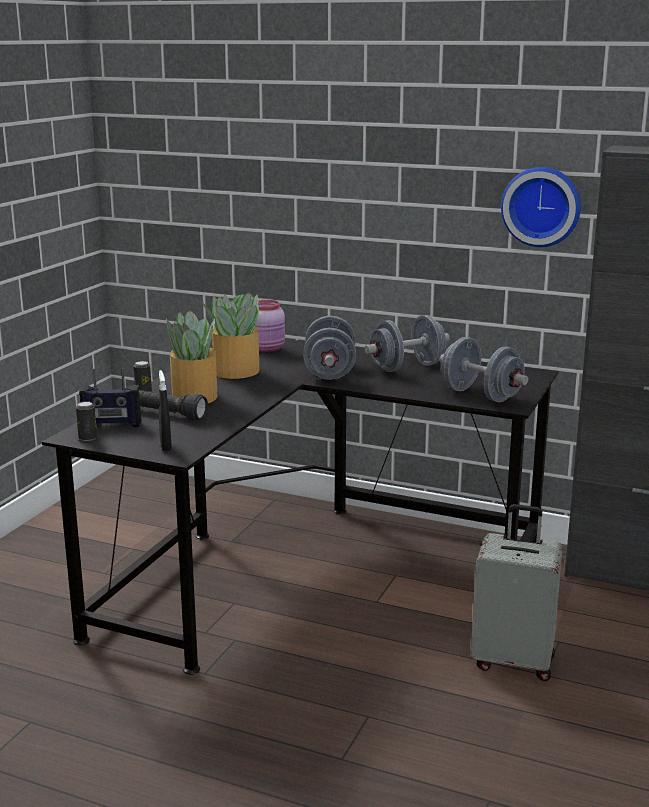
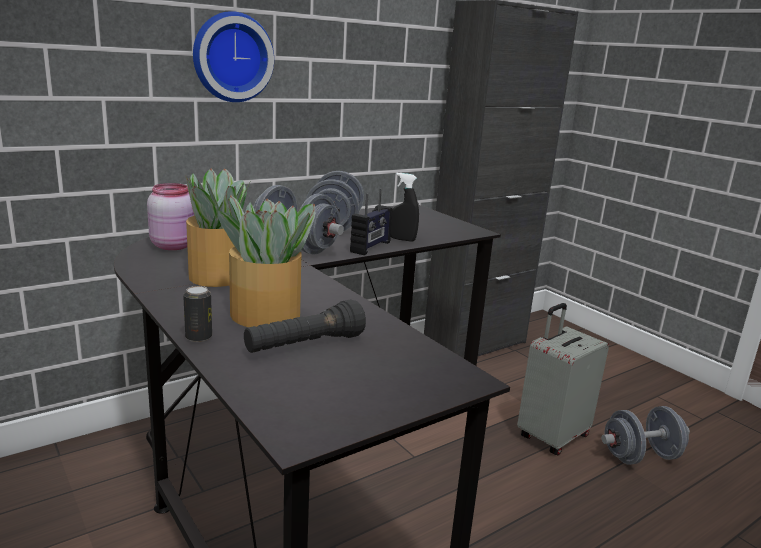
camera: 60 degrees left, 0 degrees up
(87, 438) = (323, 423): can -> none
(112, 424) = (290, 390): radio -> radio (371, 247)
(165, 446) = (422, 378): black spray bottle -> black spray bottle (402, 239)
(481, 395) = (439, 230): grey dumbbell -> grey dumbbell (640, 456)
(541, 206) = (401, 57): wall clock -> wall clock (231, 57)

